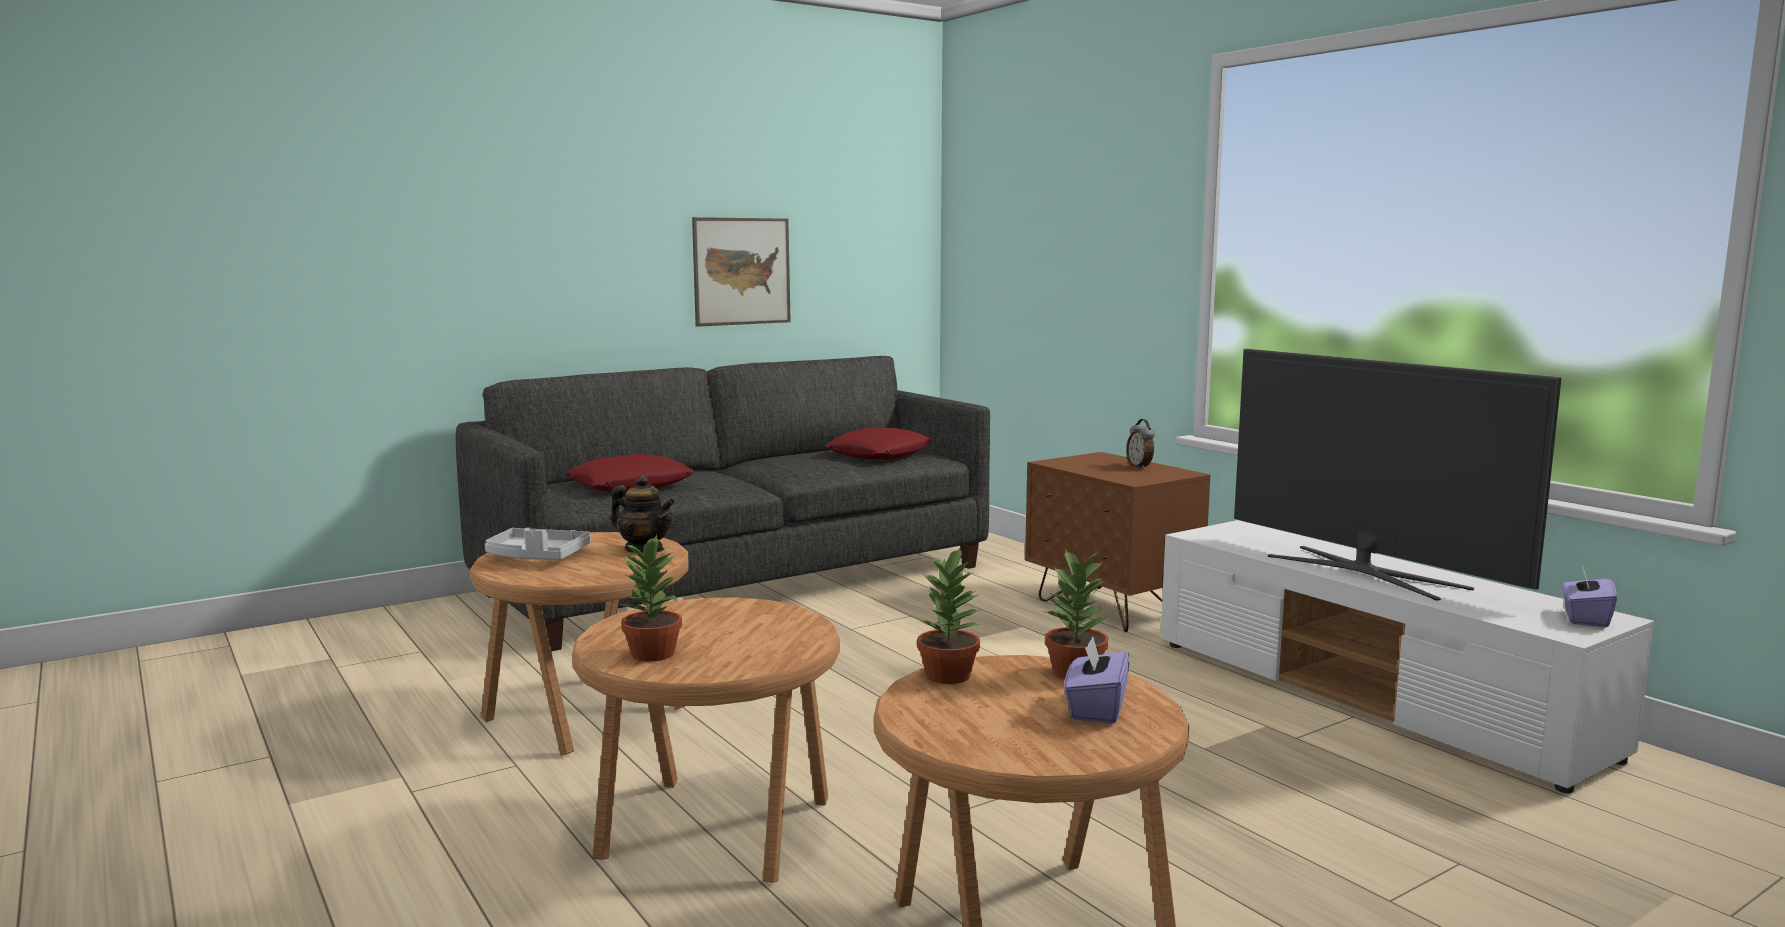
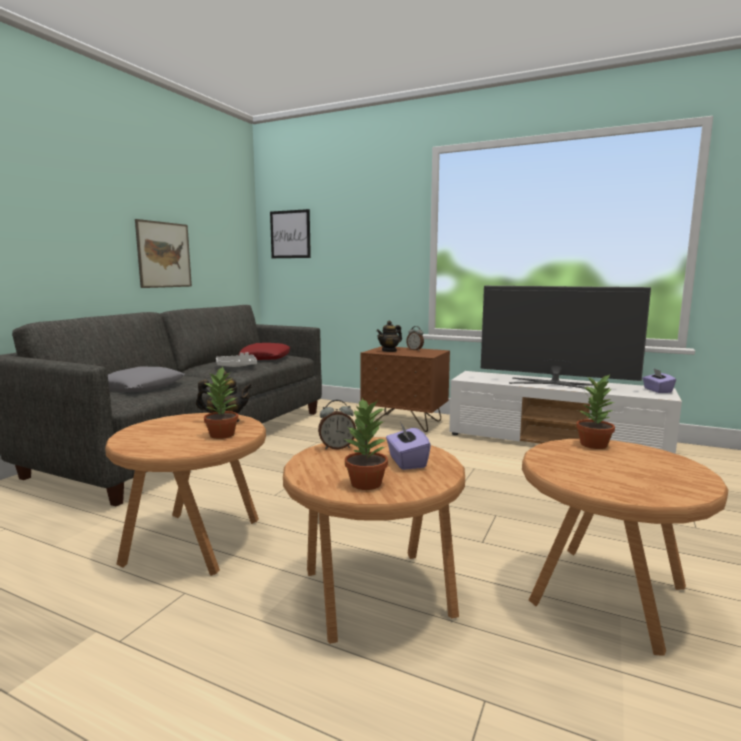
camera: 30 degrees left, 0 degrees up
(537, 557) = (156, 437): grey tray -> grey tray (237, 366)
(631, 485) = (142, 387): red pillow -> grey pillow
(707, 606) = (337, 447): none -> alarm clock
(949, 676) = (547, 458): potted plant -> potted plant (223, 435)
(986, 225) = (290, 234): none -> picture
(1087, 463) = (389, 350): none -> teapot
(1096, 709) = (644, 460): purple tissue box -> purple tissue box (406, 462)

